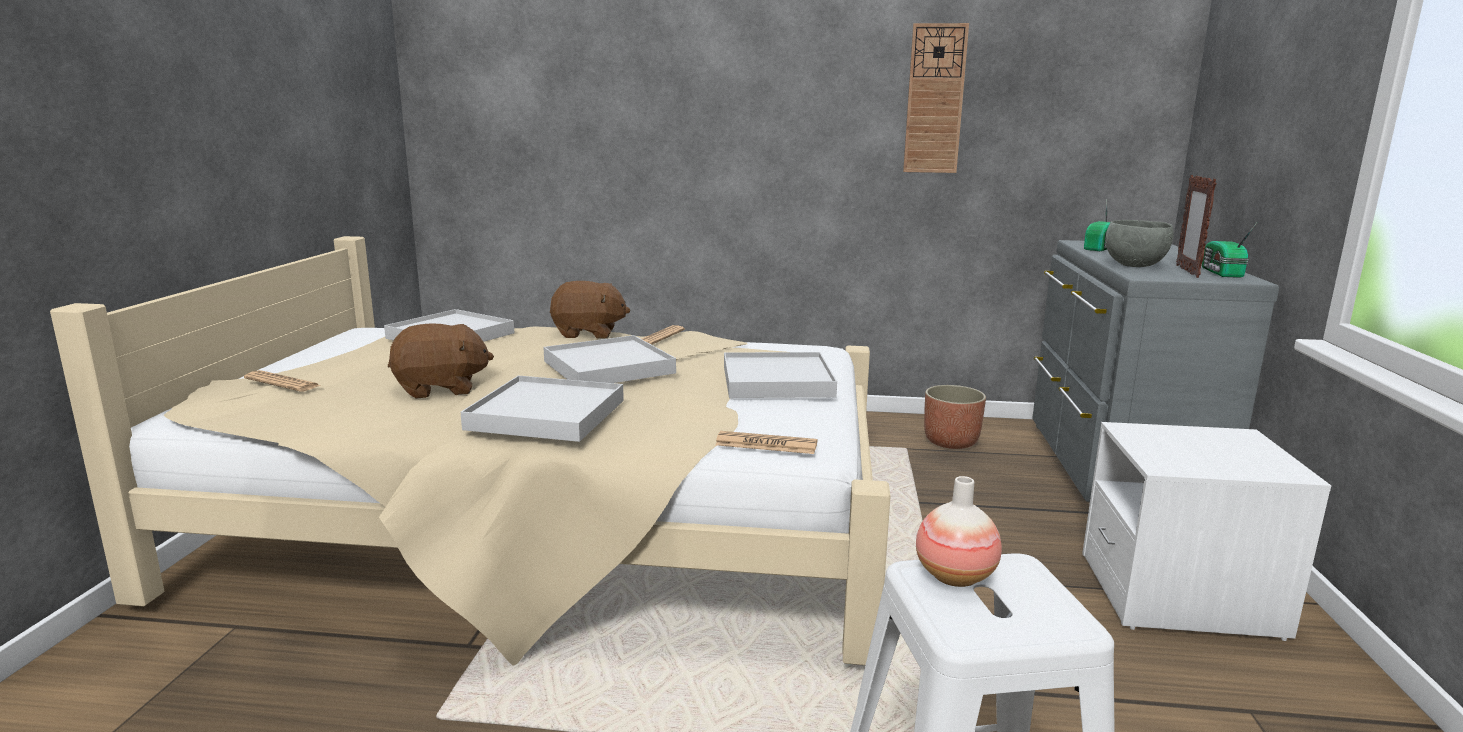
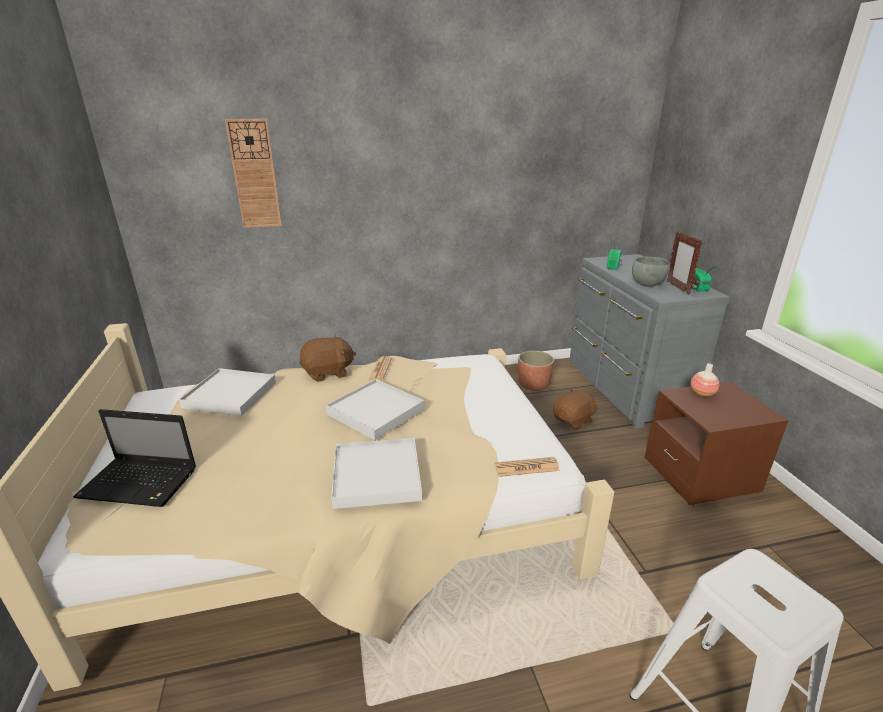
camera: 20 degrees left, 10 degrees up
(282, 382) = (141, 483): newspaper -> laptop
(441, 389) = (272, 460): brown plush toy -> brown plush toy (573, 421)
(777, 381) = (485, 400): white tray -> none
(935, 99) = (510, 175): wall clock -> wall clock (255, 175)
(955, 576) = (739, 582): vase -> vase (702, 393)
(1179, 595) = (700, 475): white nightstand -> brown nightstand

